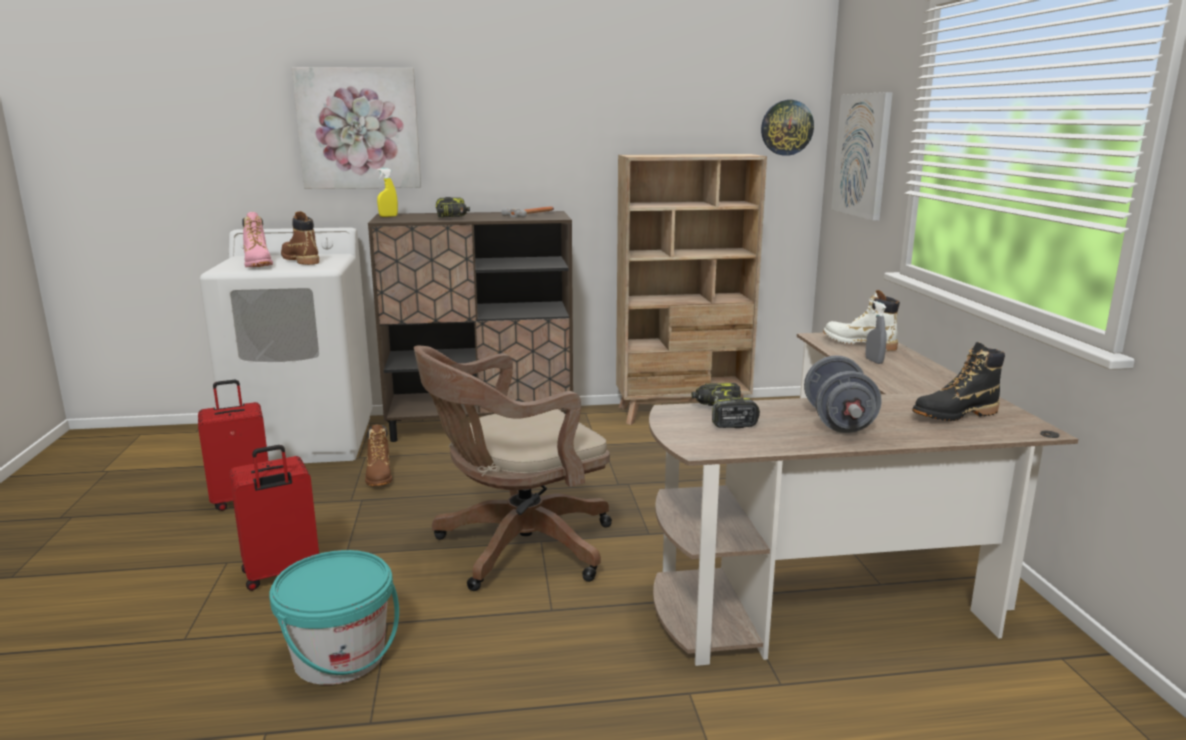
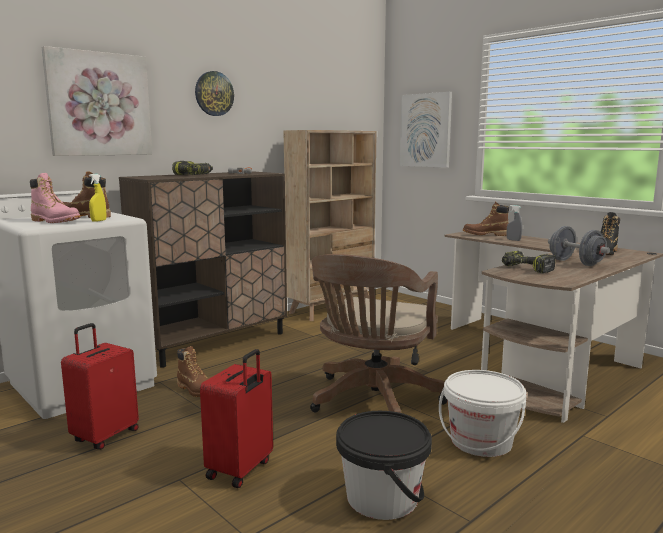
camera: 35 degrees left, 5 degrees down
(340, 657) = (382, 497): turquoise bucket -> black bucket
(388, 216) = (141, 177): yellow spray bottle -> yellow spray bottle (98, 221)
(546, 643) = (481, 441): none -> white bucket
(786, 127) = (365, 115): wall clock -> wall clock (214, 93)
(859, 343) = (485, 235): white boot -> brown boot

